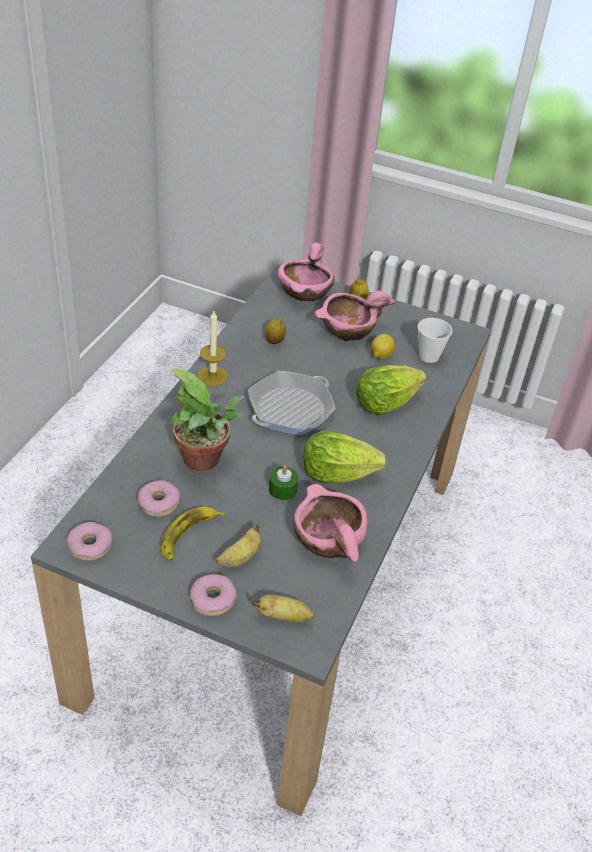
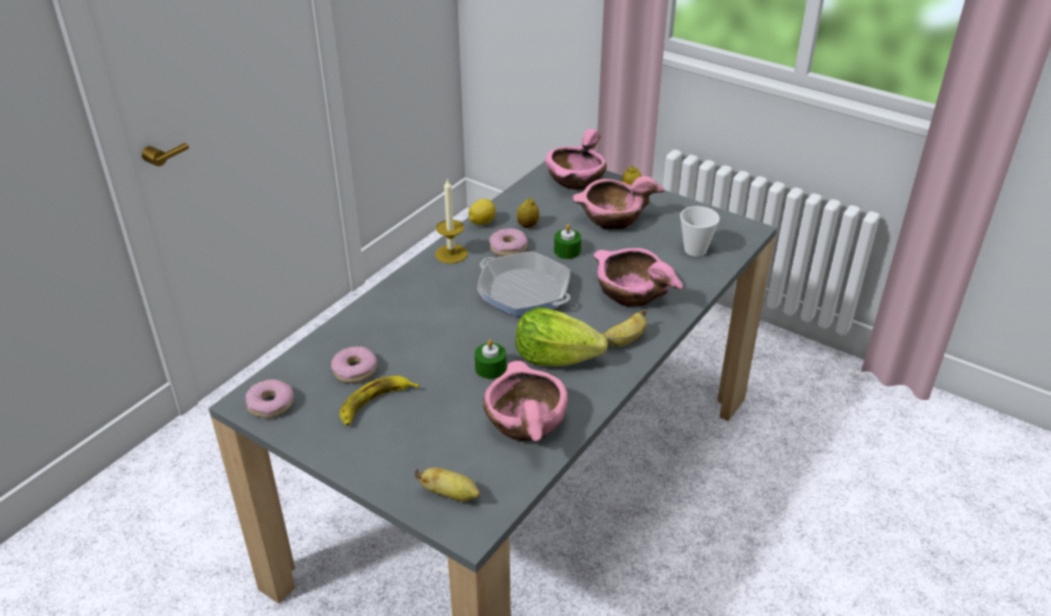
camera: 15 degrees right, 5 degrees down
(205, 462) = (416, 334): potted plant -> none
(213, 599) = (380, 469): donut -> donut (508, 248)
(240, 558) = (422, 431): banana -> banana (624, 341)
(290, 409) = (524, 291): frying pan -> frying pan turned 105 degrees counterclockwise
(317, 365) = (567, 251): none -> green candle
(380, 356) = (640, 246): lemon -> lemon (481, 222)
(385, 403) = (631, 293): lettuce -> pink bowl

